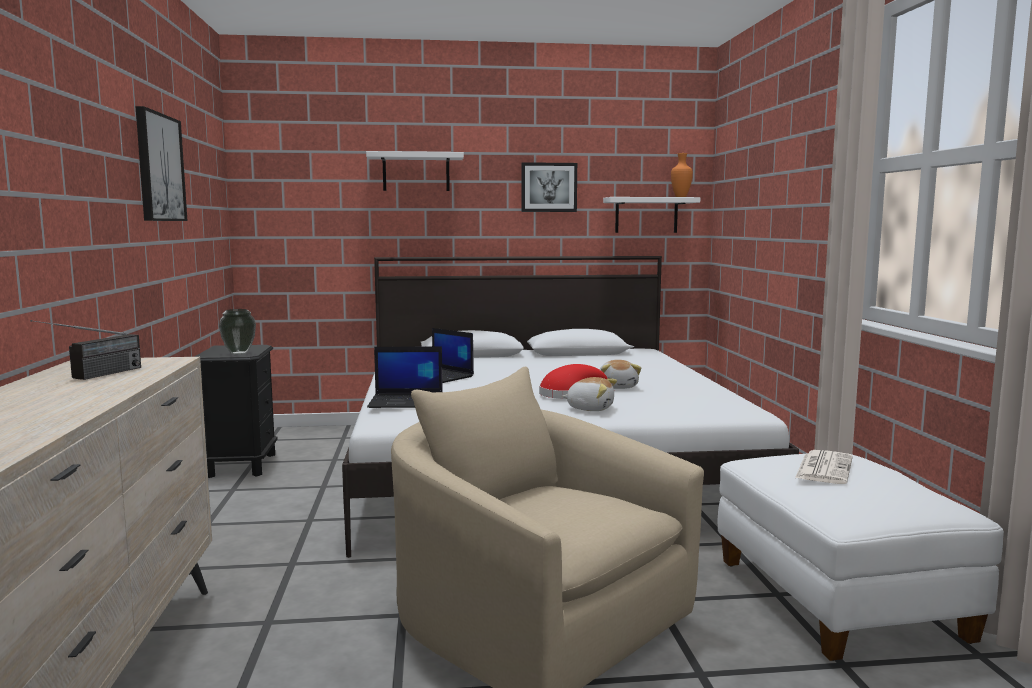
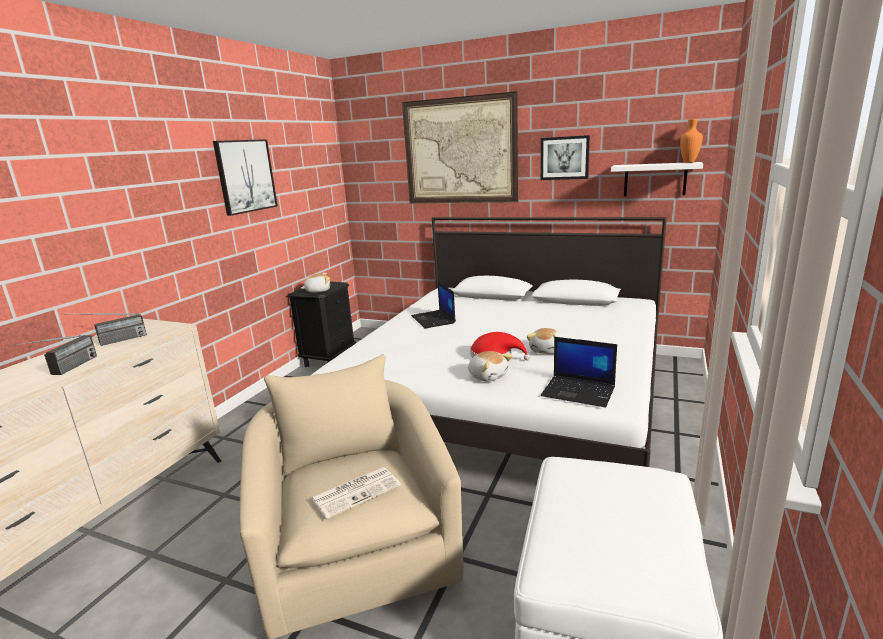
camera: 30 degrees right, 10 degrees up
(95, 398) = (66, 370): none -> radio
(238, 353) = (318, 291): vase -> plush toy
(407, 401) = (372, 348): laptop -> laptop (579, 391)
(416, 172) = (460, 151): white shelf -> picture
(823, 468) = (607, 495): newspaper -> newspaper (357, 491)

